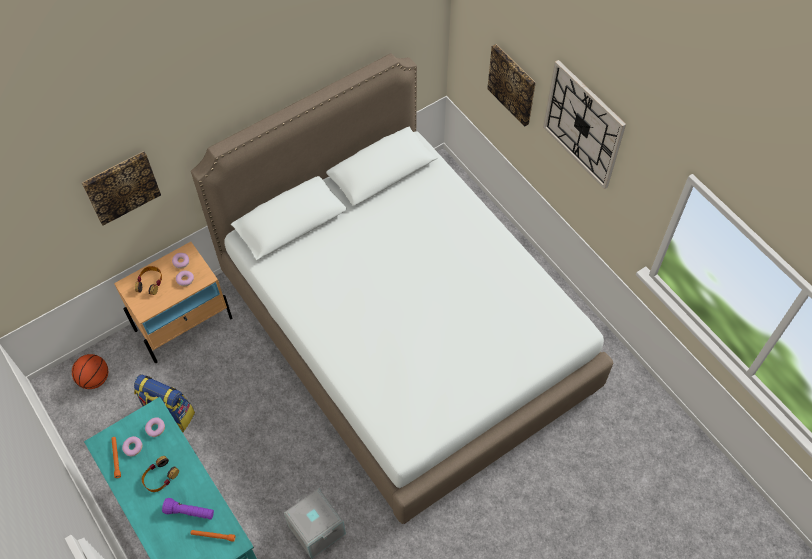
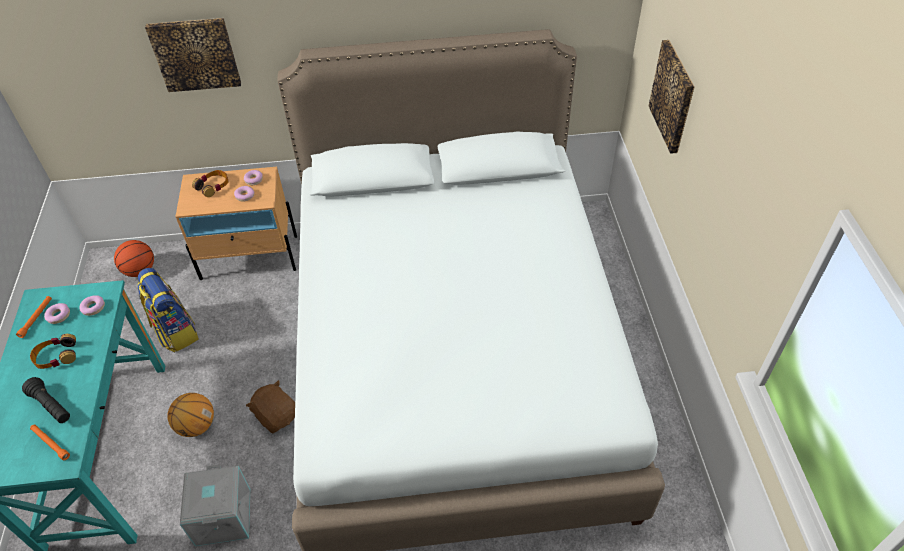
camera: 30 degrees right, 10 degrees down
(190, 512) = (51, 406): purple flashlight -> black flashlight
(246, 478) = (196, 426): none -> basketball
(303, 440) = (277, 416): none -> brown plush toy
(583, 124) = (730, 141): wall clock -> none

